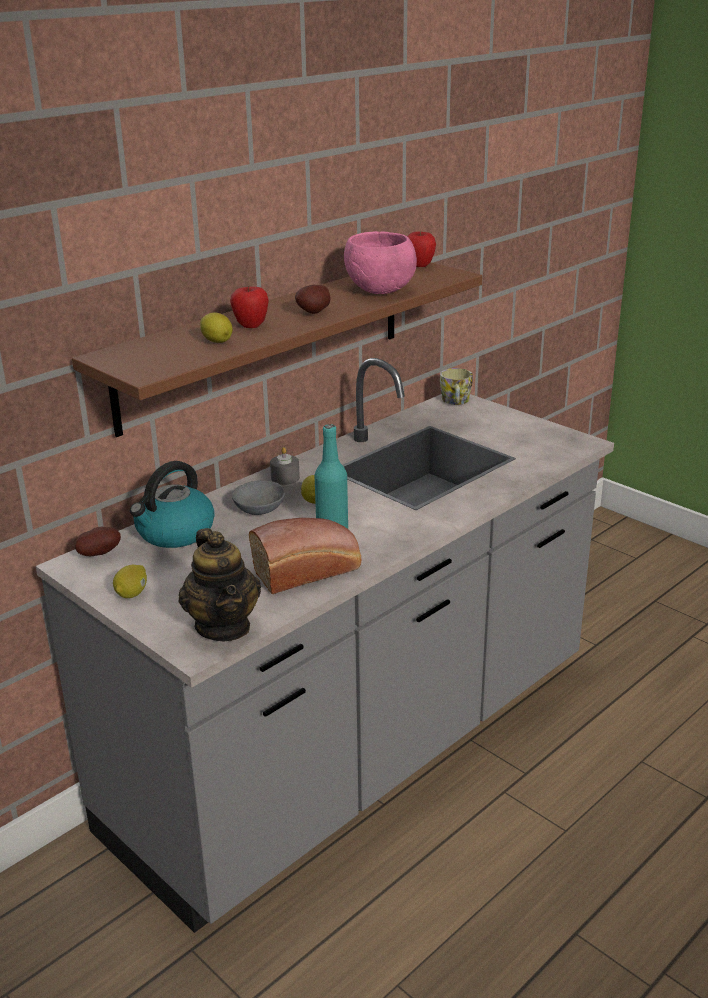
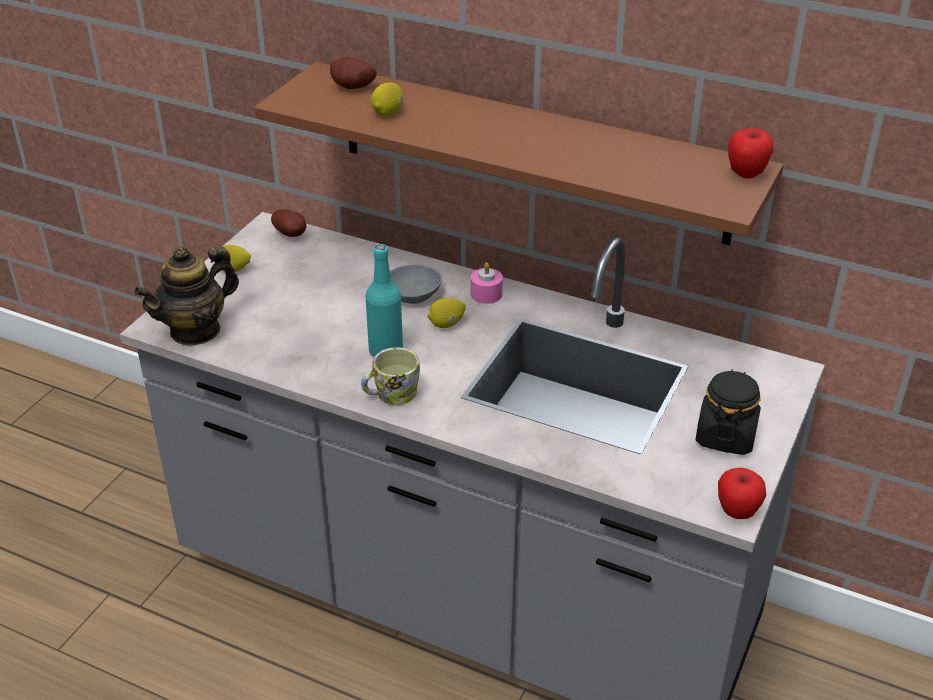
camera: 70 degrees right, 10 degrees up
(174, 533) = (343, 261): kettle -> none
(251, 326) = (444, 119): apple -> apple (737, 512)
(285, 478) = (486, 294): grey candle -> pink candle
(309, 571) = (304, 354): bread -> none
(315, 313) = (508, 143): potato -> potato (352, 88)
(380, 291) = (618, 166): pink bowl -> none
(455, 402) = (779, 373): mug -> mug (391, 394)
(510, 429) = (725, 436): none -> black jar

